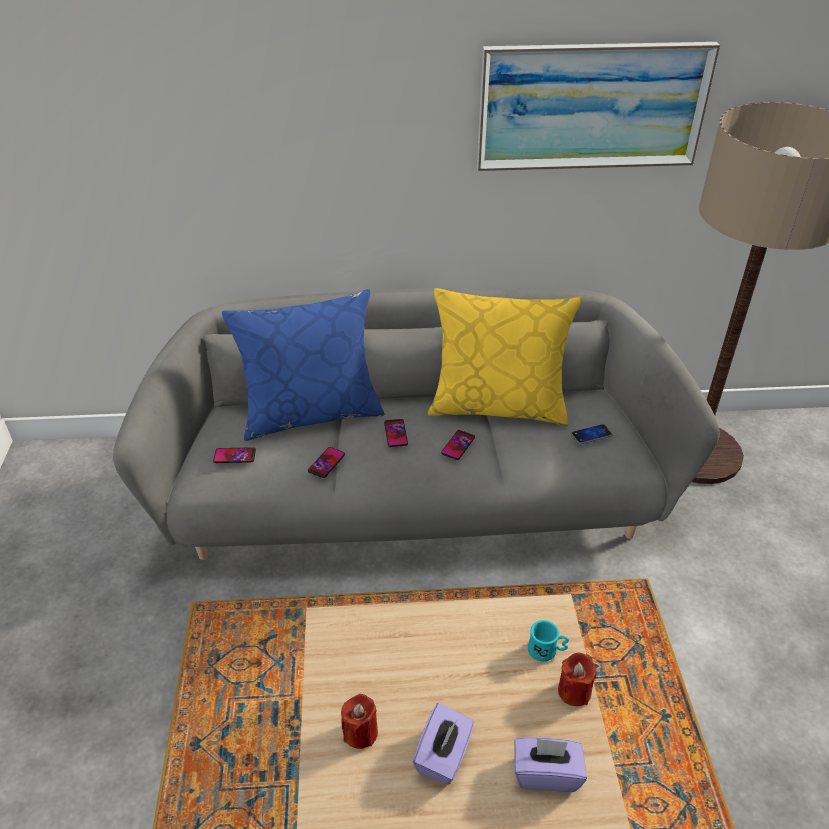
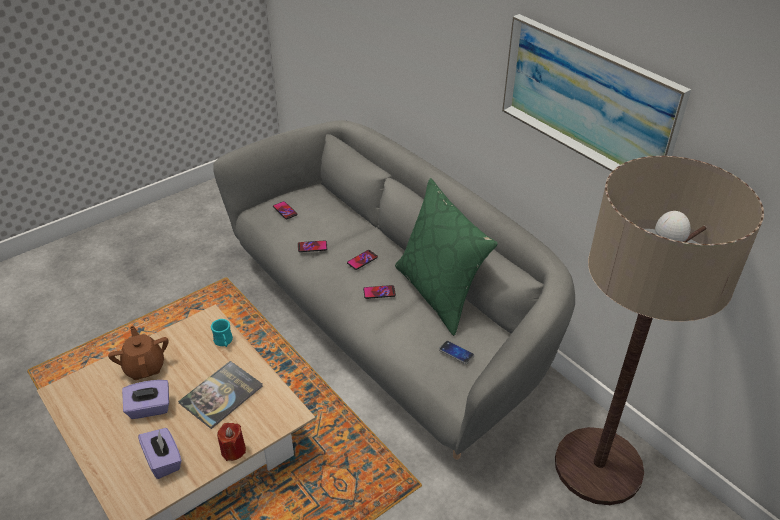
camera: 55 degrees right, 0 degrees up
(311, 413) = (348, 219): blue pillow -> none
(360, 732) = (144, 367): red candle -> brown teapot
(475, 666) = (221, 395): none -> book
(498, 405) = (439, 293): yellow pillow -> green pillow
(546, 651) = (257, 423): turquoise mug -> turquoise mug (224, 342)

